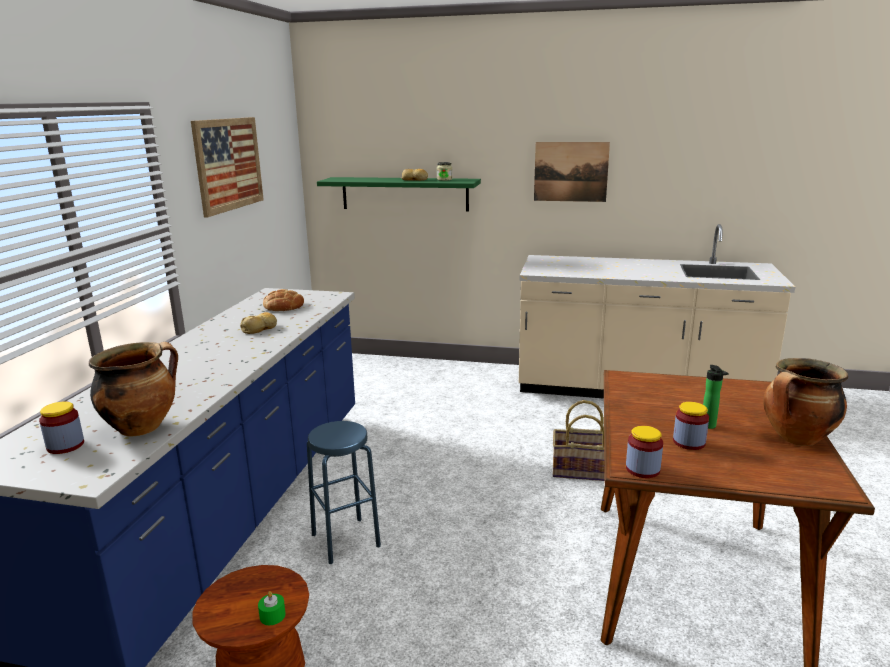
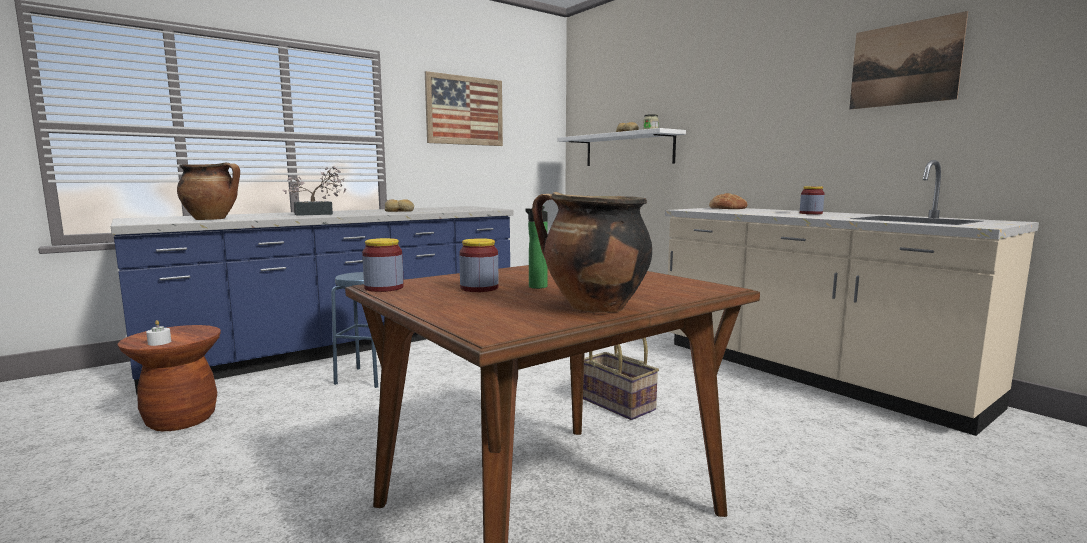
camera: 40 degrees right, 10 degrees down
(65, 445) = (170, 219): jar -> jar (810, 213)
(204, 366) = (318, 214): none -> potted plant
(272, 615) = (159, 342): green candle -> white candle
(283, 306) = (448, 209): bread -> bread (727, 208)
(404, 194) = (628, 149): green shelf -> white shelf
(570, 171) = (767, 114): picture -> picture (904, 64)

